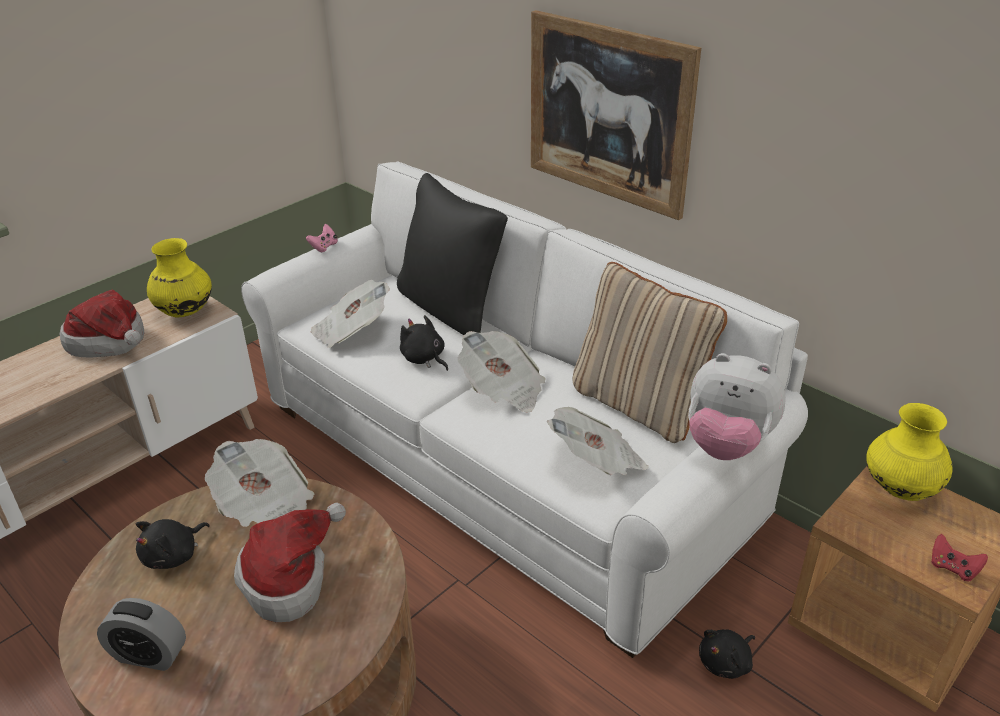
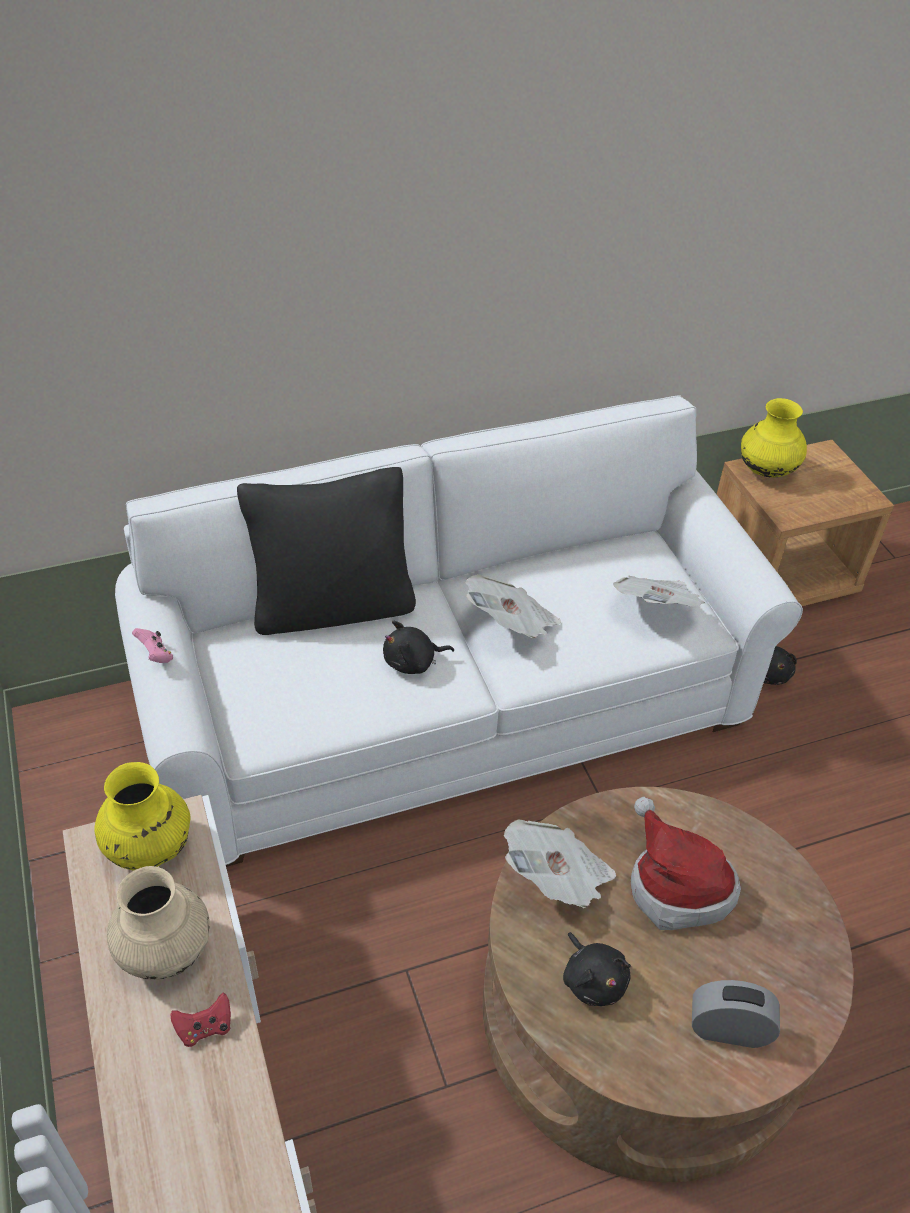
camera: 65 degrees left, 10 degrees up
(110, 344) = (166, 952): hat -> beige vase
(149, 655) = (728, 1029): alarm clock -> alarm clock turned 120 degrees counterclockwise
(351, 331) = (308, 704): newspaper -> none
(608, 113) = (438, 306): picture -> none
(639, 404) = (593, 549): beige pillow -> none
(727, 445) = (722, 519): plush toy -> none
(953, 568) = (852, 492): red game controller -> red game controller (205, 1028)

